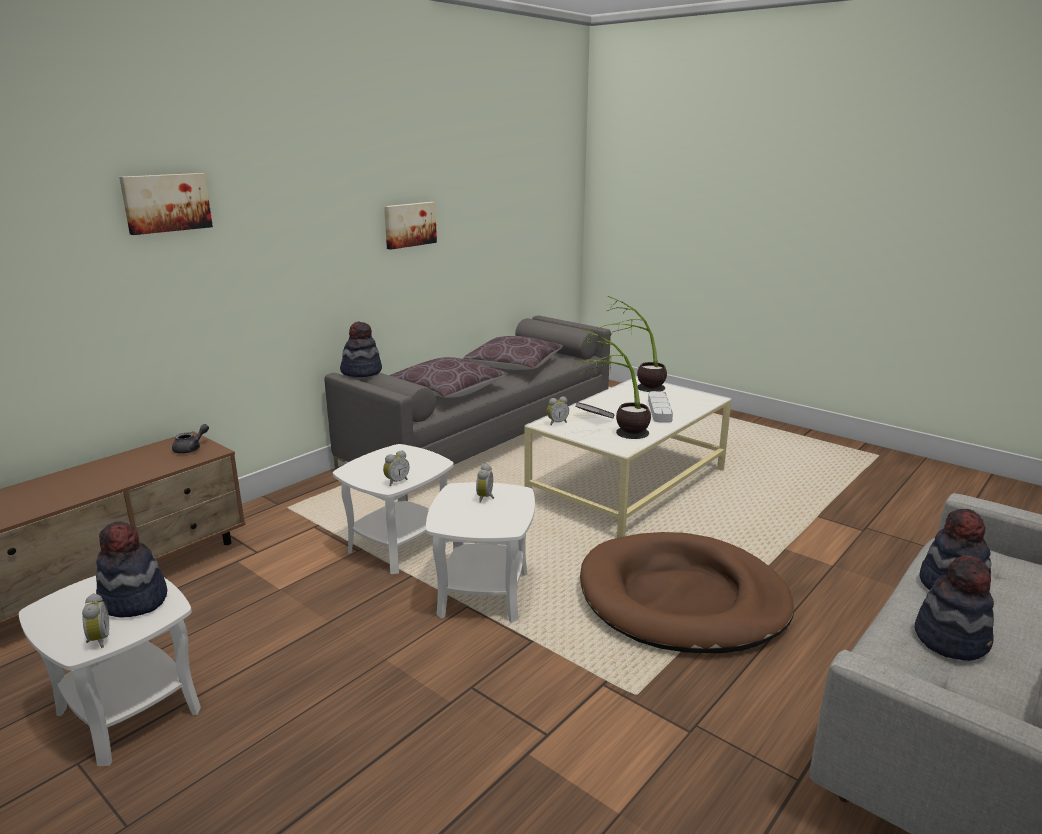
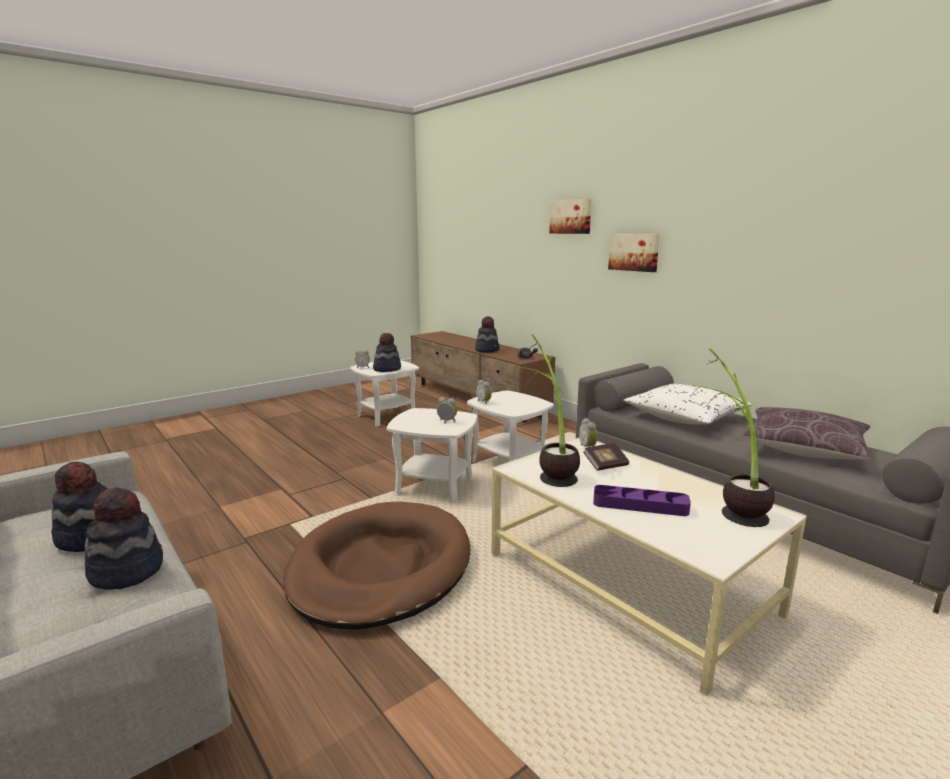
camera: 100 degrees right, 5 degrees down
(361, 372) = (644, 367): hat -> hat (487, 350)
(409, 224) = (762, 254): picture -> picture (634, 252)
(447, 391) = (684, 418): brown pillow -> white pillow
(659, 410) = (640, 505): grey tray -> purple tray

